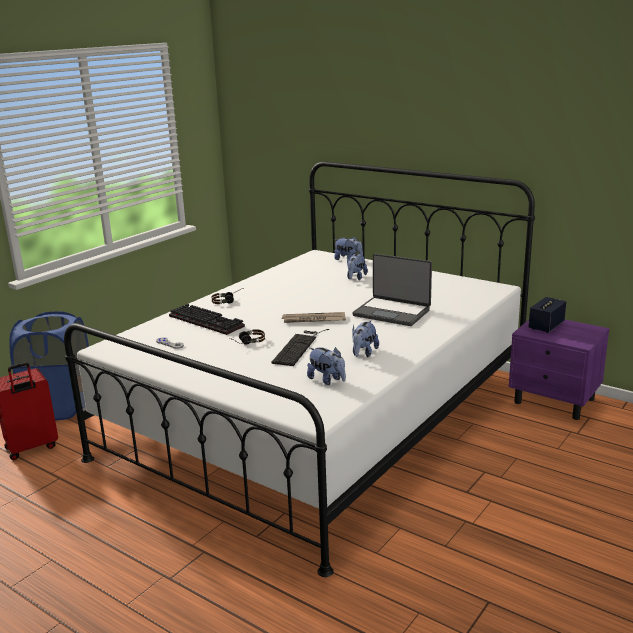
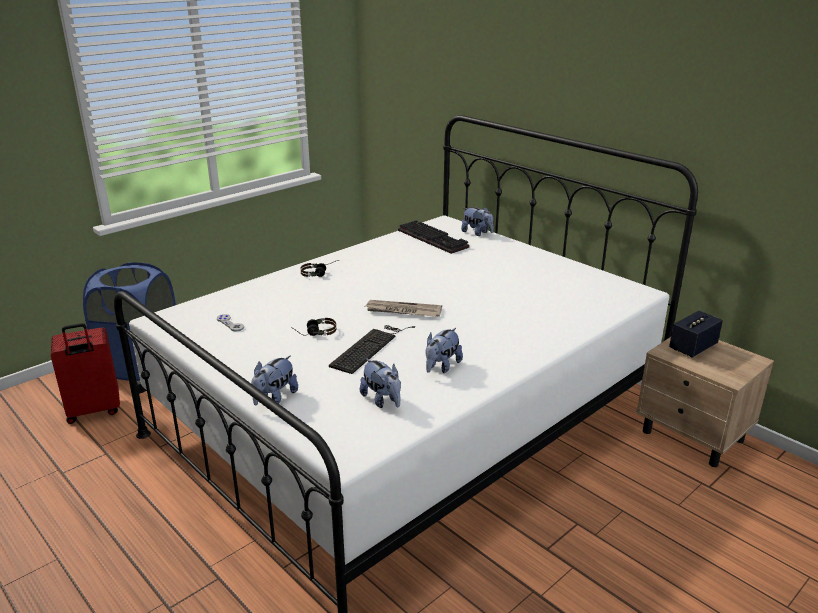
camera: 10 degrees right, 5 degrees up
(208, 321) = (286, 298): keyboard -> keyboard (434, 239)
(355, 278) = (475, 258): plush toy -> plush toy (274, 398)
(392, 312) = (499, 312): laptop -> none
(555, 401) = (693, 436): purple nightstand -> beige nightstand

